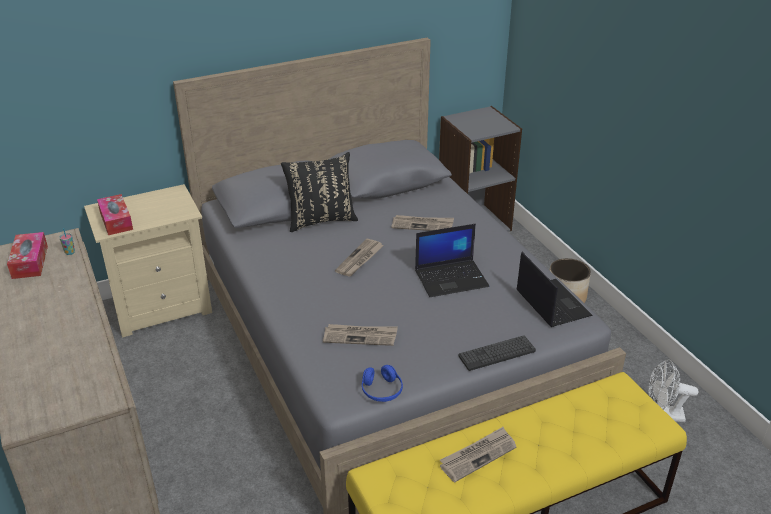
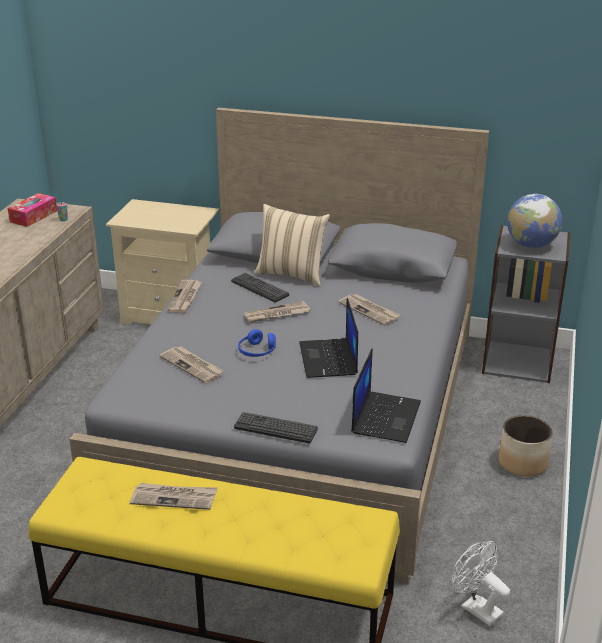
camera: 40 degrees right, 5 degrees down
(116, 221) = (136, 216): tissue box -> none
(263, 280) = (185, 298): none -> newspaper
(313, 243) = (259, 288): none -> keyboard
(321, 219) = (292, 274): black pillow -> beige pillow
(381, 390) = (150, 408): blue headphones -> blue headphones (257, 351)
(452, 278) = (329, 359): laptop -> laptop turned 60 degrees clockwise
(483, 125) = (531, 245): none -> globe

